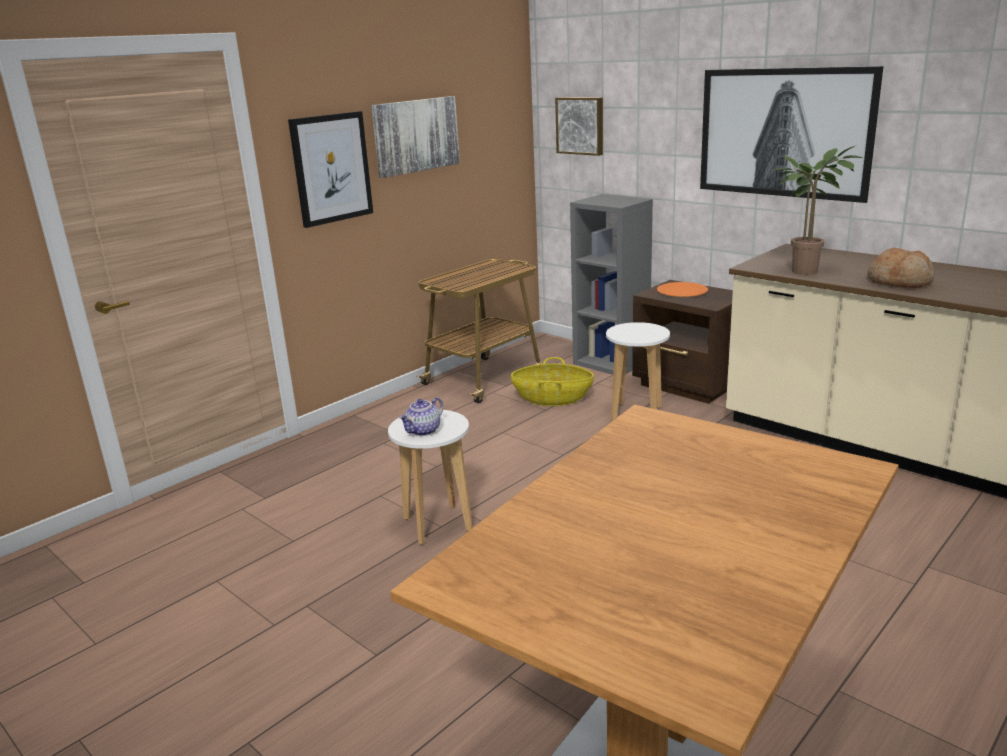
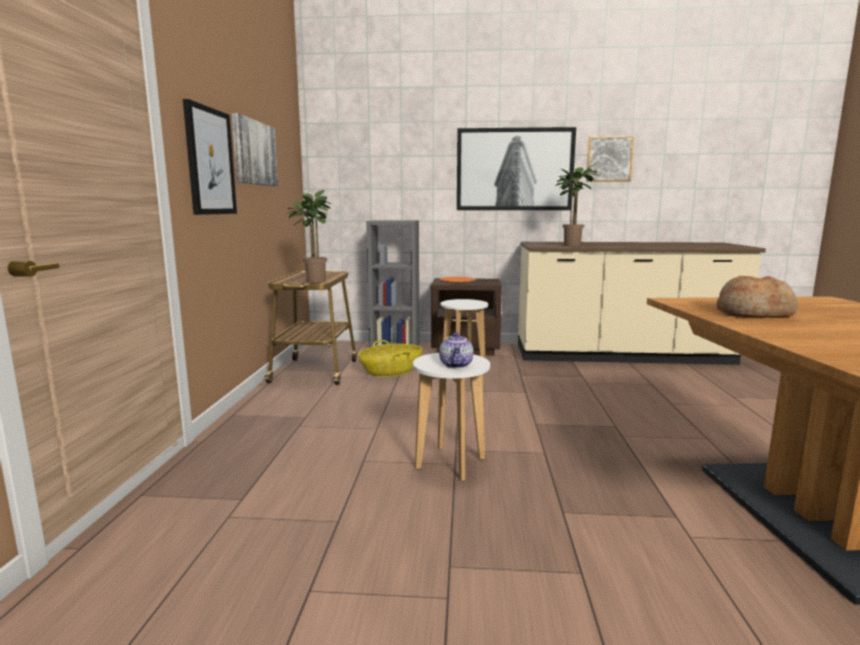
camera: 40 degrees left, 10 degrees down
(461, 284) = (314, 281): none -> potted plant
(580, 125) = (350, 170): picture -> picture (609, 159)
(900, 281) = (628, 245): bread -> bread (754, 313)

